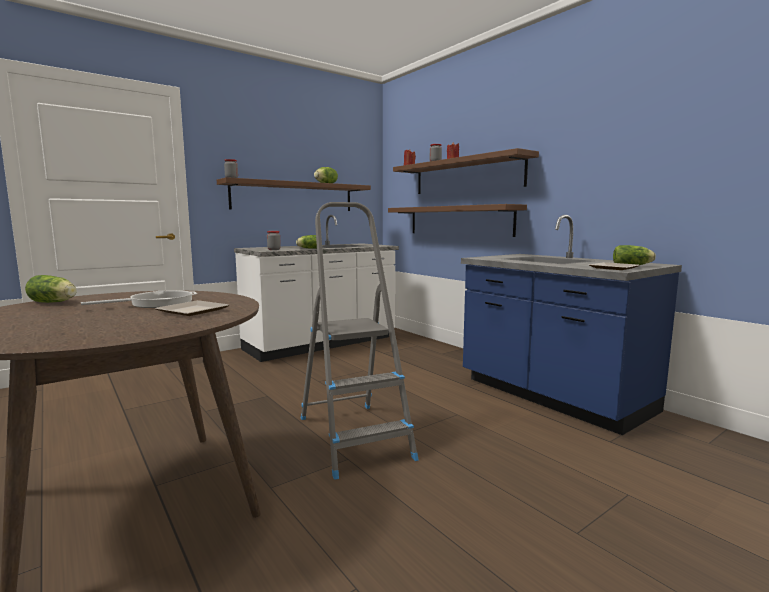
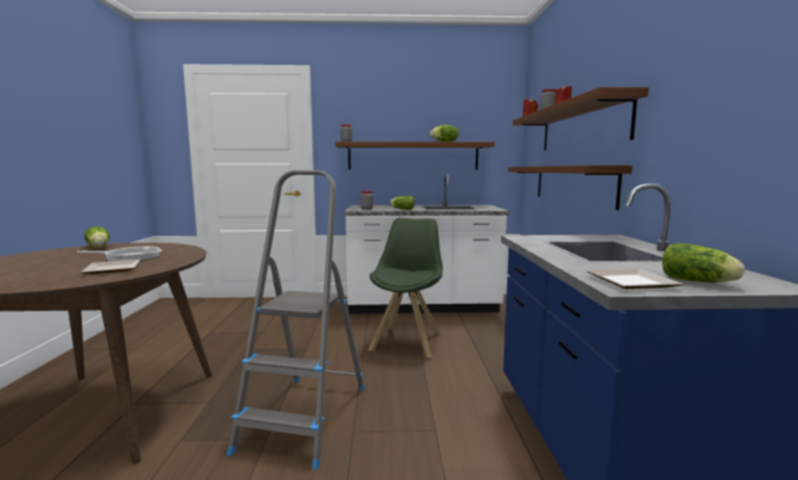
camera: 35 degrees right, 0 degrees up
(351, 370) = (407, 342): none -> green chair

